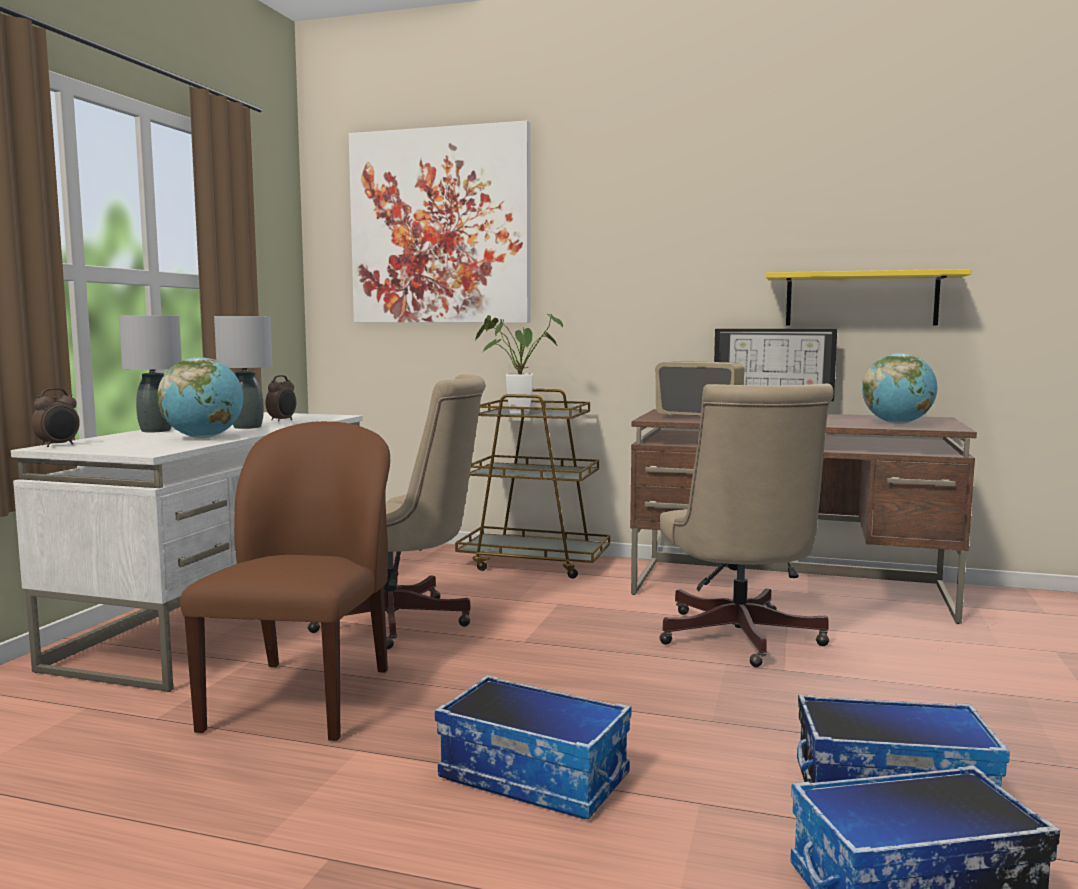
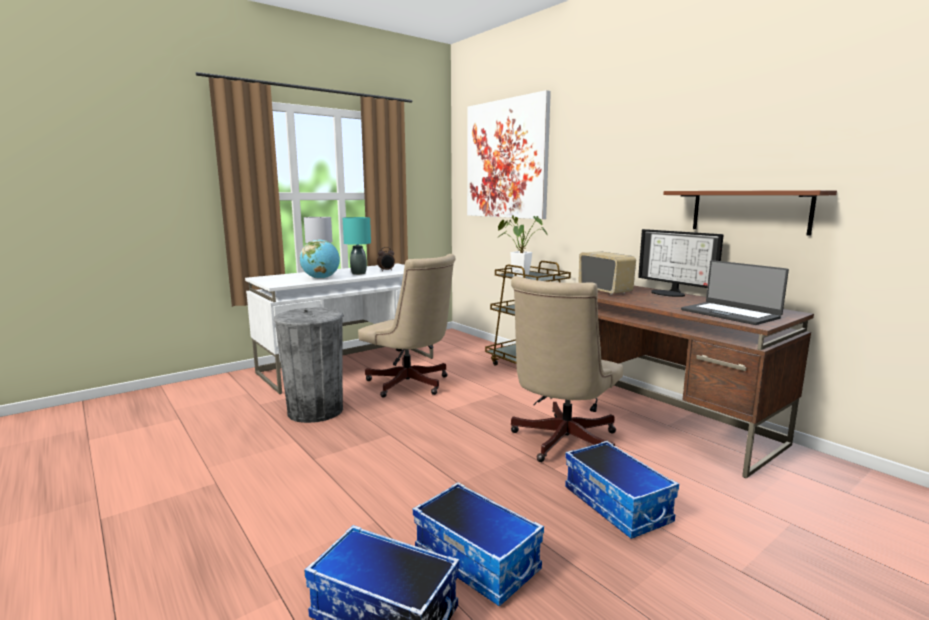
camera: 35 degrees right, 5 degrees up
(58, 445) = (264, 277): alarm clock -> none
(247, 427) = (359, 273): grey table lamp -> turquoise table lamp
(302, 698) = (315, 411): brown chair -> grey trash can
(535, 777) = (334, 480): storage box -> storage box (618, 505)
(861, 299) = (749, 211): yellow shelf -> brown shelf
(897, 423) = (730, 314): globe -> laptop

